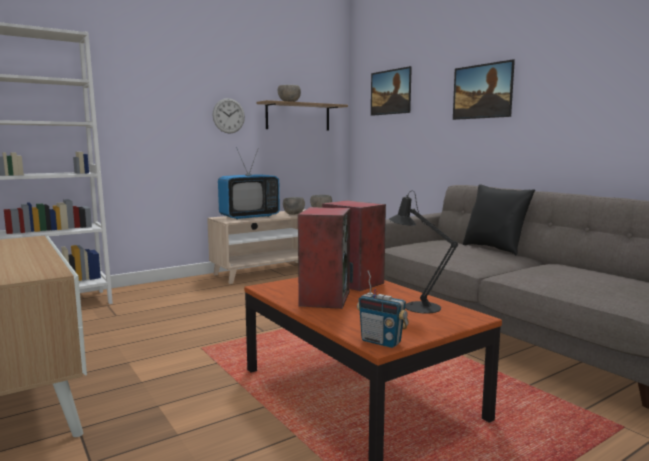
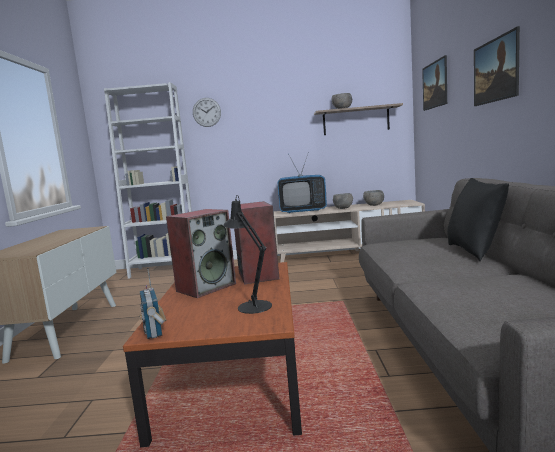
camera: 35 degrees right, 0 degrees up
(228, 116) = (289, 127): wall clock -> wall clock (206, 112)

